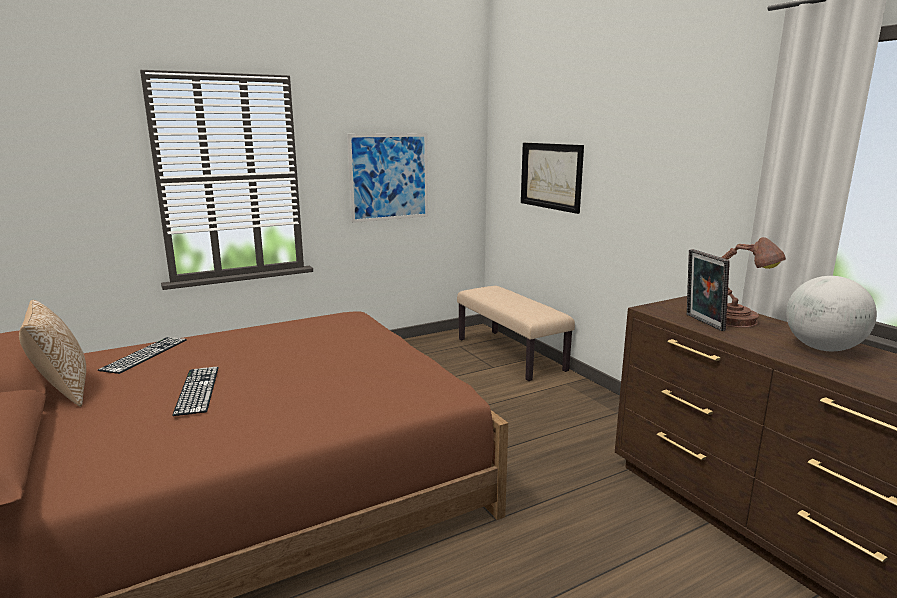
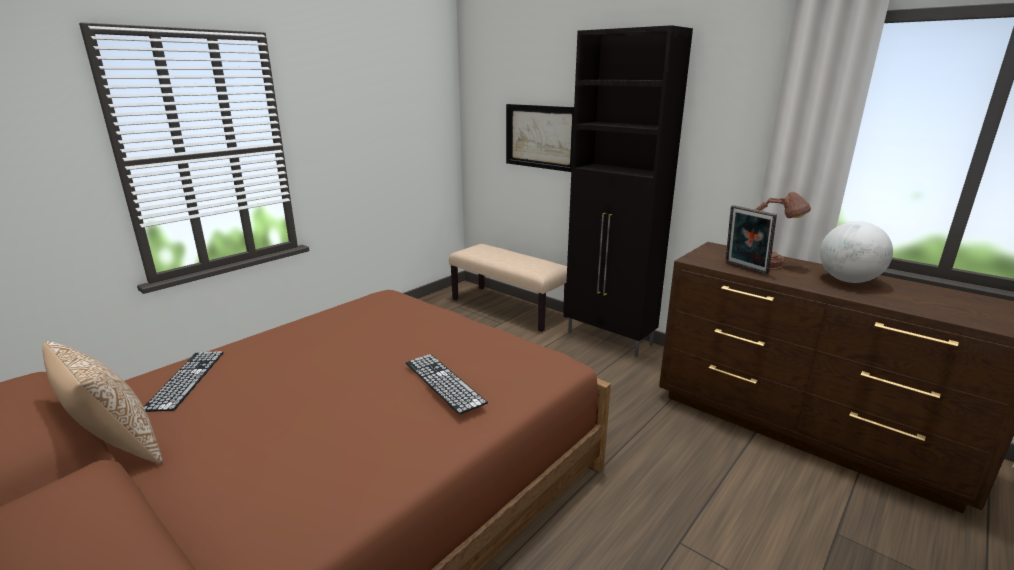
camera: 20 degrees left, 5 degrees up
(197, 390) = (297, 413): keyboard -> keyboard (444, 382)
(389, 177) = (374, 143): picture -> none
(599, 399) = (610, 339): none -> black cabinet

